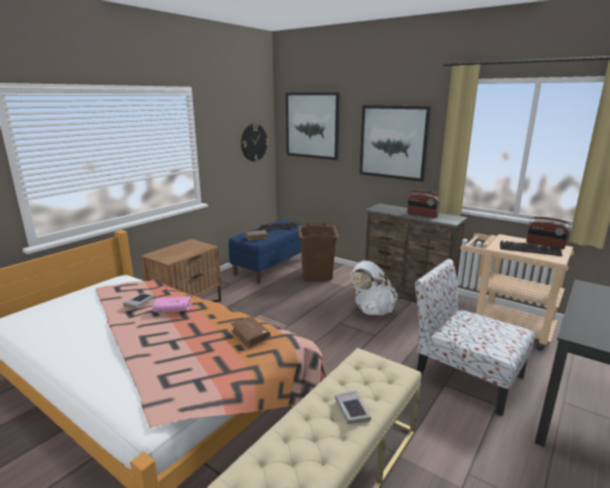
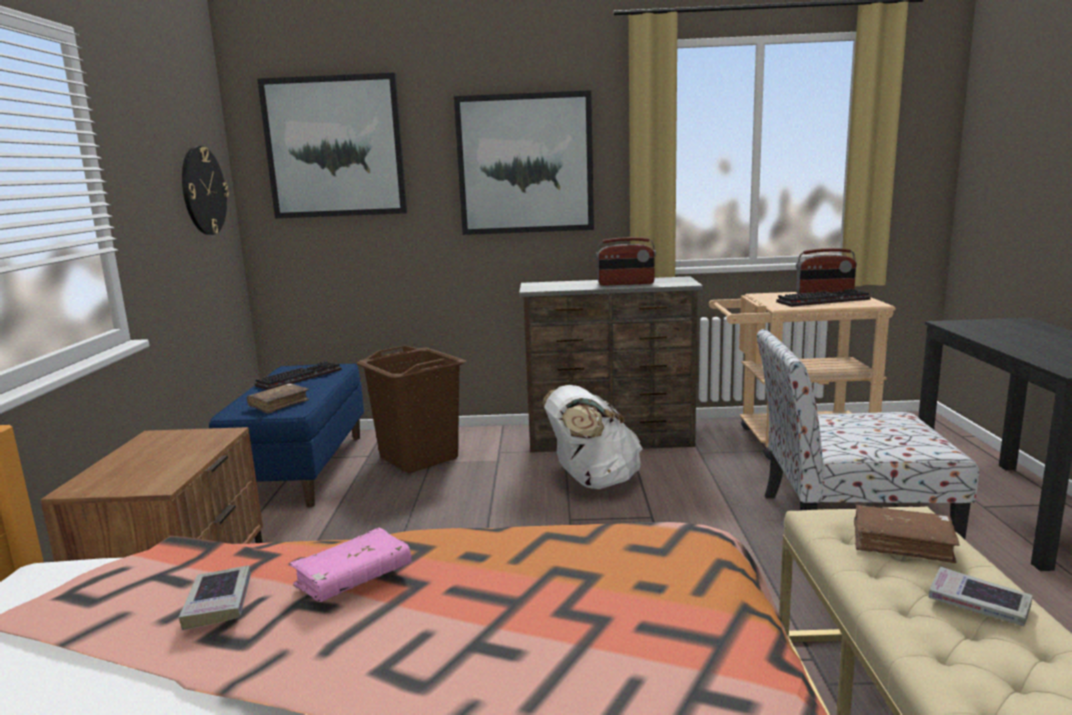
camera: 35 degrees left, 5 degrees down
(250, 336) = (630, 557): brown book -> brown book (902, 543)

